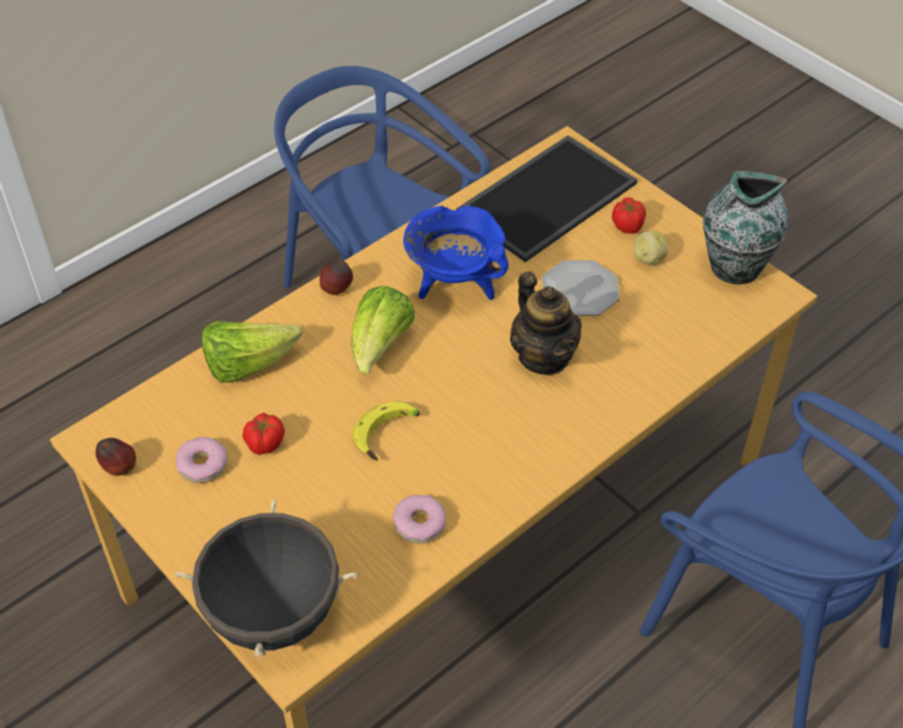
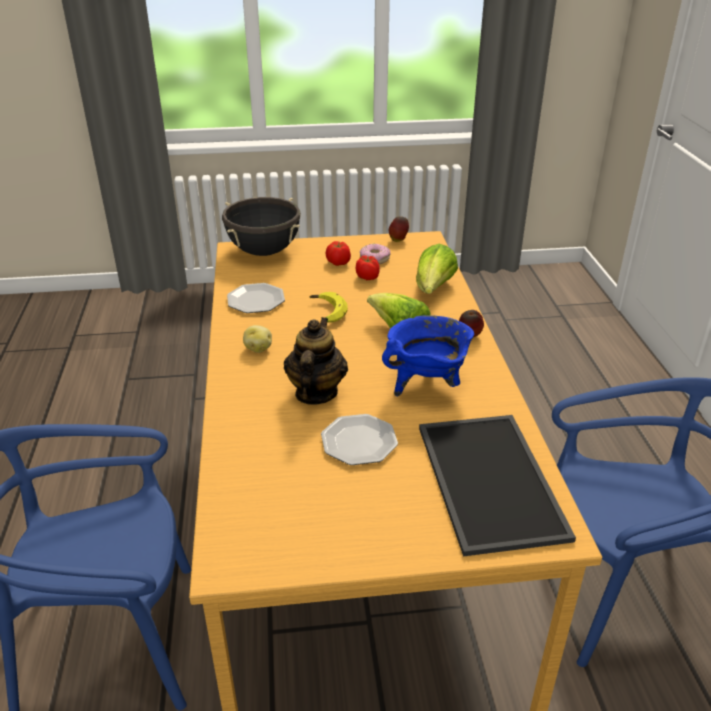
camera: 125 degrees right, 15 degrees down
(419, 524) = (256, 301): donut -> plate
(544, 356) = (315, 393): teapot -> teapot turned 90 degrees clockwise
(627, 226) = (407, 513): tomato -> tomato (338, 263)
(648, 258) = (355, 502): potato -> potato (258, 348)
(733, 268) = (285, 554): vase -> none

